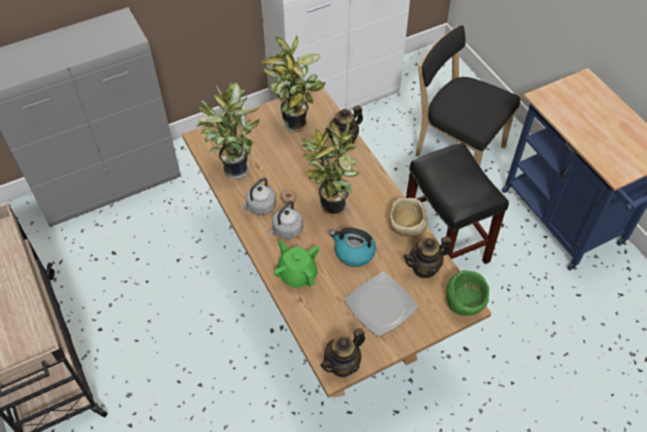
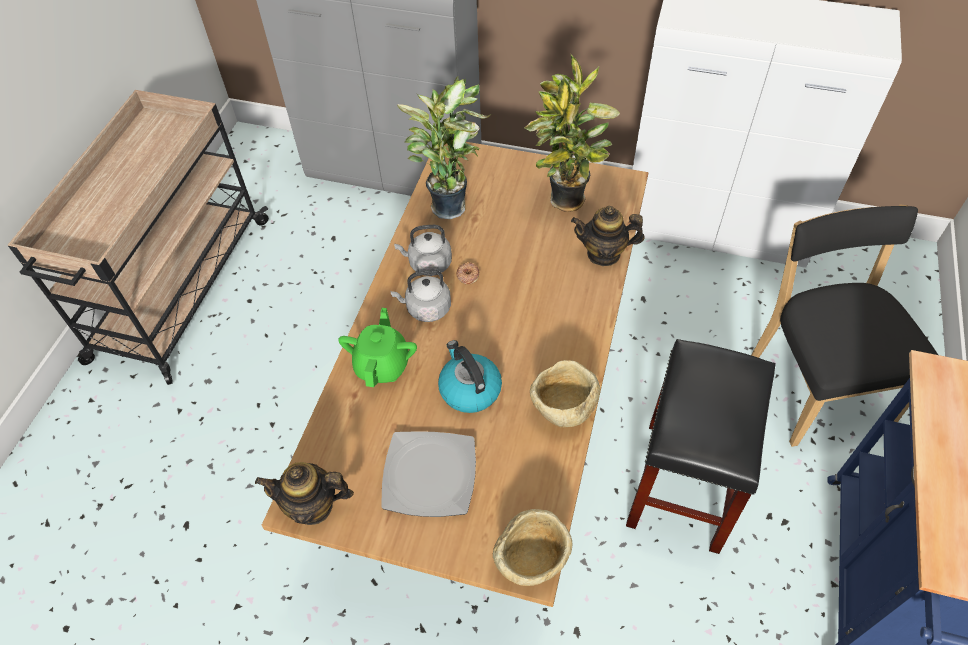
camera: 45 degrees right, 0 degrees up
(330, 208) = (501, 319): potted plant -> none
(425, 268) = (531, 474): teapot -> none
(465, 304) = (531, 561): green bowl -> beige bowl

